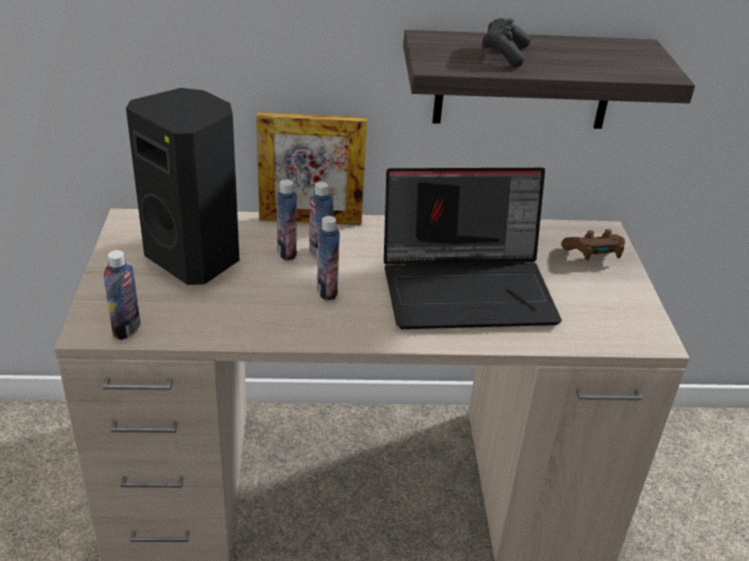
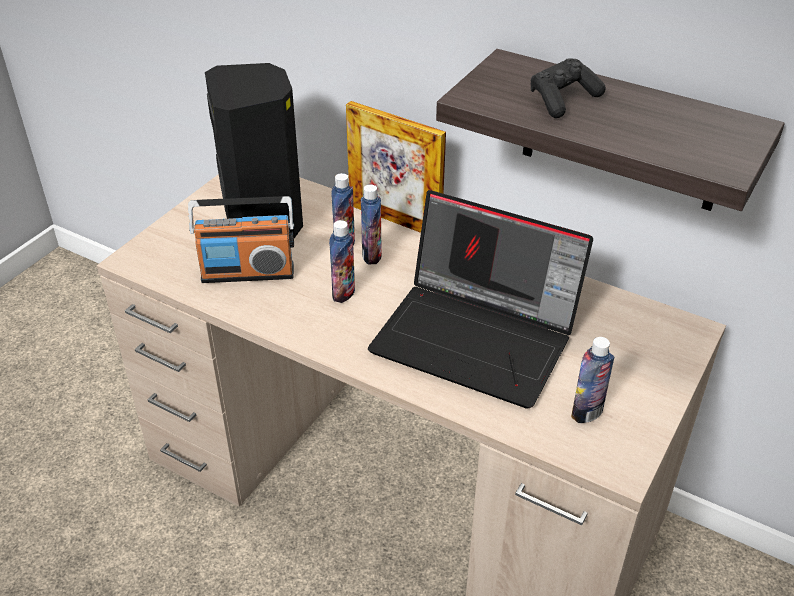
camera: 35 degrees right, 5 degrees up
(126, 329) = (157, 268): bottle -> bottle (587, 412)
(222, 303) = (248, 272): none -> radio
(594, 254) = (651, 351): brown game controller -> none

